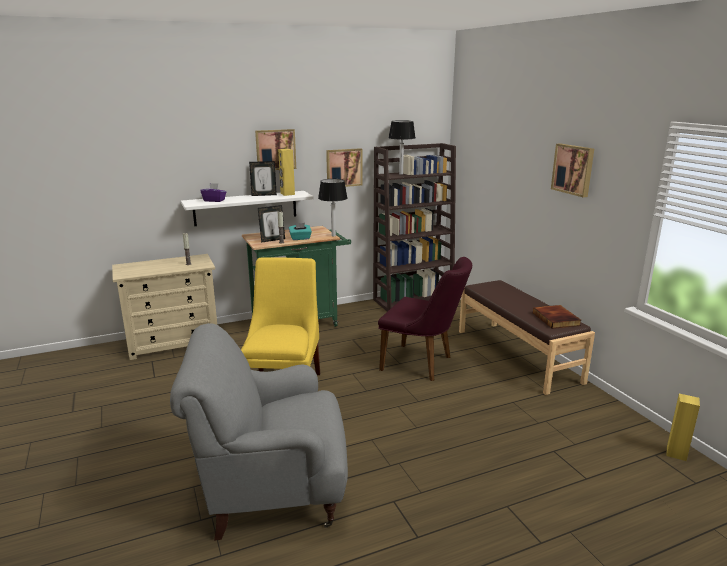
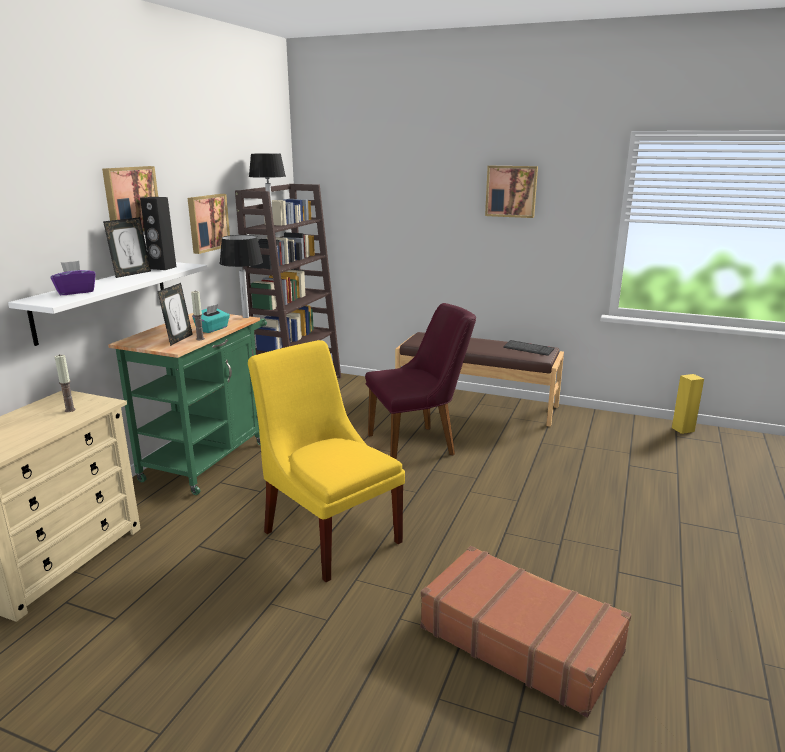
camera: 45 degrees left, 0 degrees up
(271, 491) = (520, 639): grey armchair -> brown suitcase
(287, 194) = (162, 268): yellow speaker -> black speaker
(557, 319) = (528, 349): book -> keyboard

